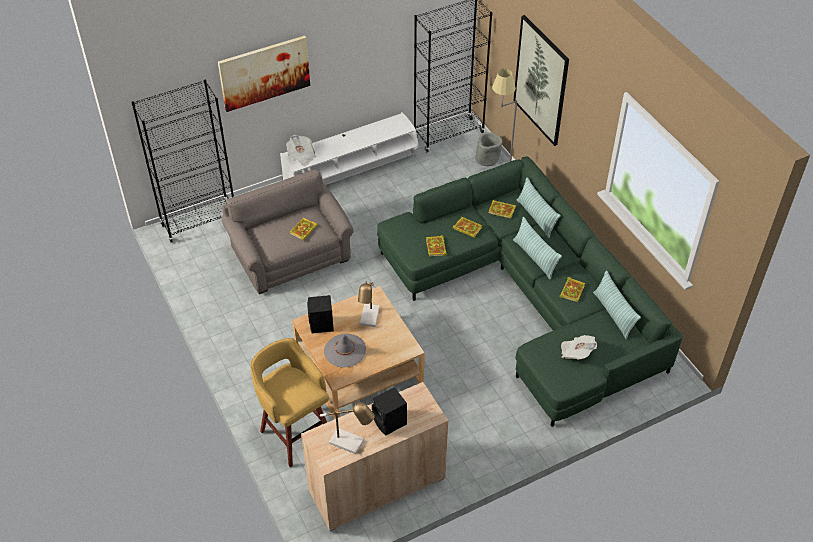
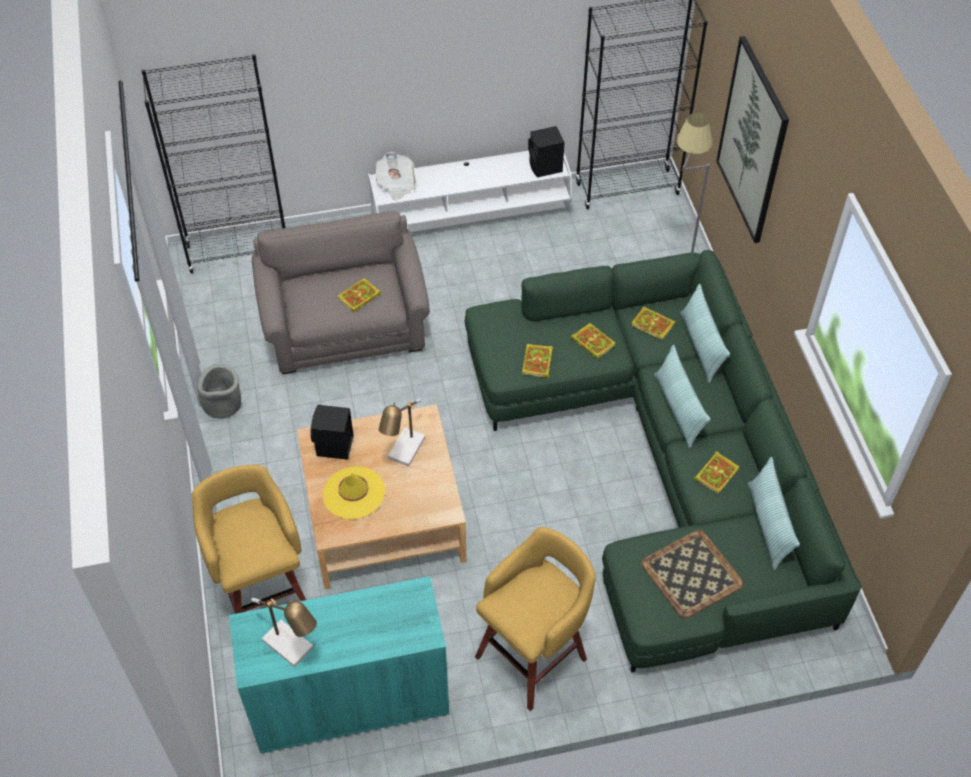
camera: 15 degrees right, 5 degrees up
(264, 73) = (348, 57): picture -> none
(345, 351) = (353, 493): grey hat -> yellow hat
(377, 485) = (350, 700): beige cabinet -> turquoise cabinet
(390, 423) = (360, 630): black speaker -> black speaker (545, 167)
(487, 159) = (671, 236): grey planter -> grey planter (223, 405)
(487, 431) = (534, 656): none -> yellow stool
(576, 352) = (690, 574): newspaper -> tray

